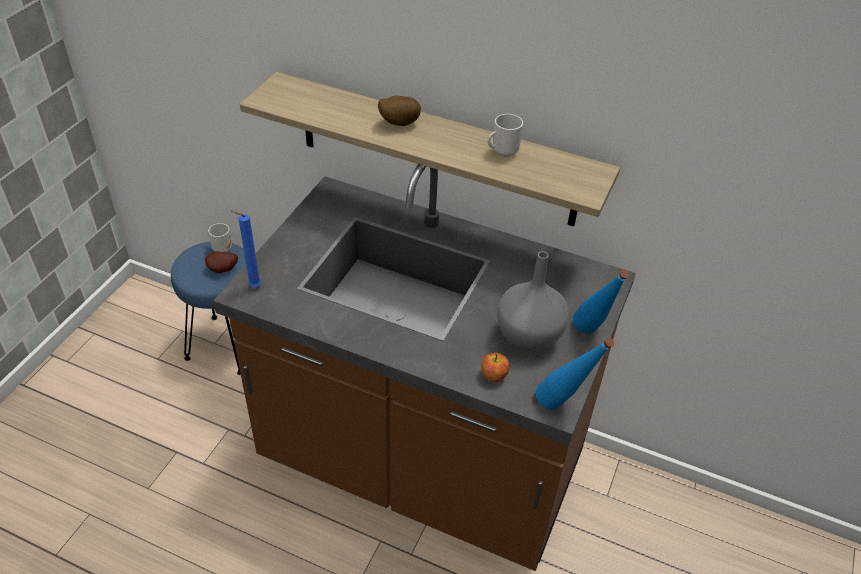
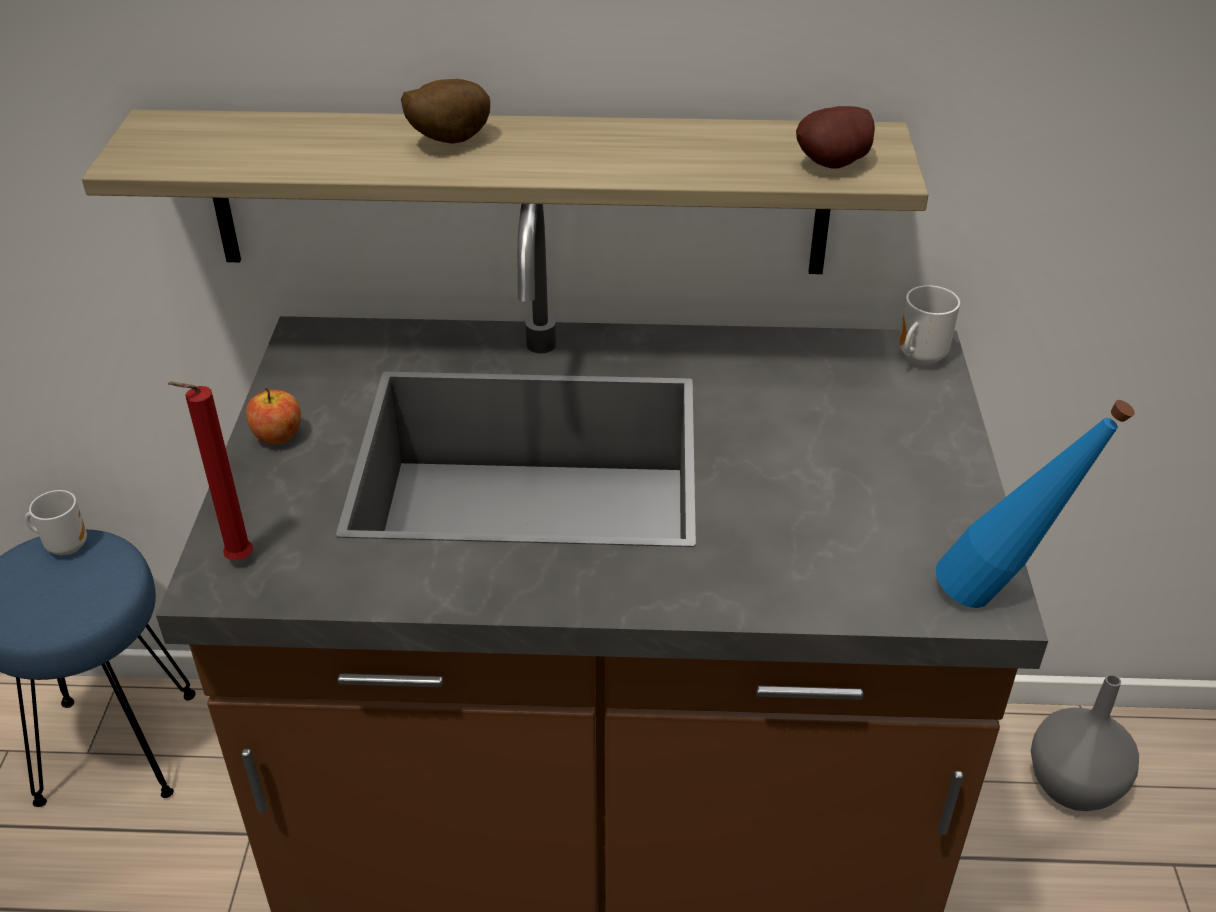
camera: 20 degrees left, 5 degrees down
(223, 270) = (86, 586): potato -> potato (836, 165)
(253, 287) = (235, 561): blue candle -> red candle
(494, 375) = (834, 580): apple -> apple (278, 436)
(502, 152) = (682, 145): mug -> mug (917, 358)
(529, 338) = (853, 491): grey vase -> grey vase (1075, 787)
(591, 336) = (959, 454): blue bottle -> none

